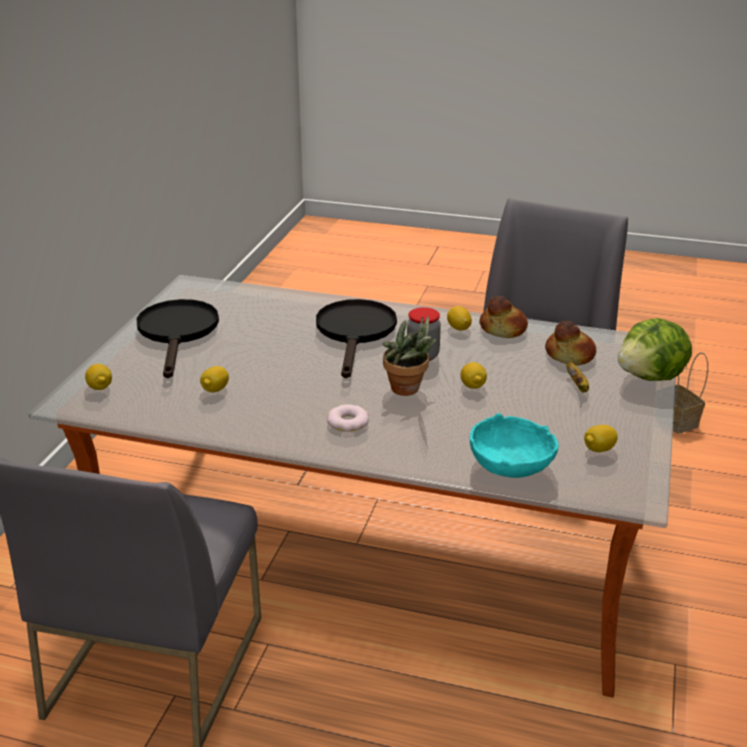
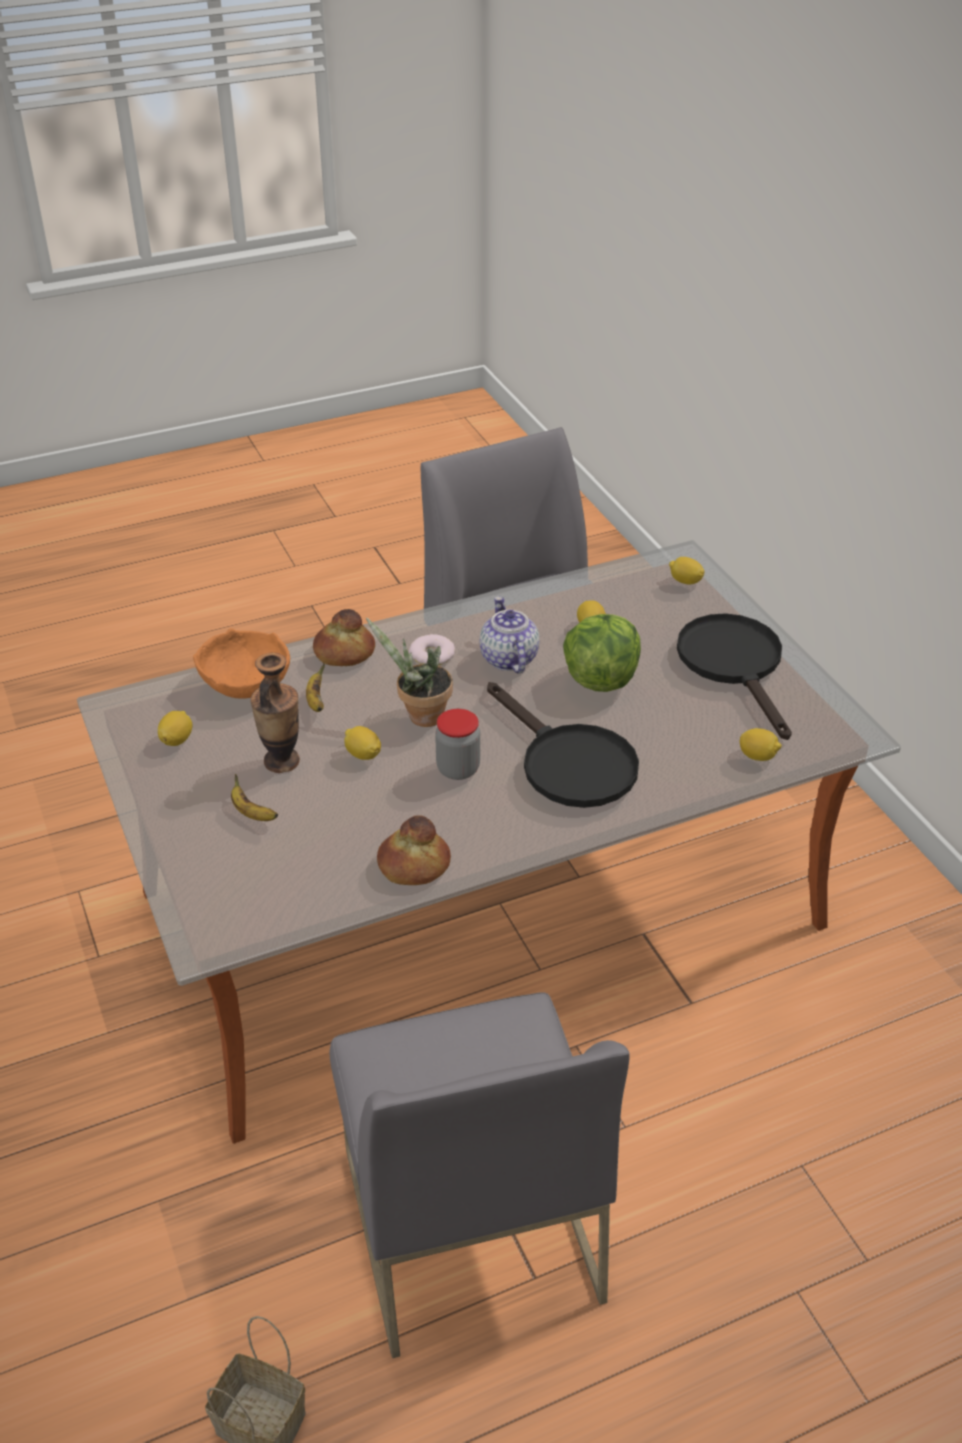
camera: 140 degrees right, 10 degrees up
(178, 333) = (735, 665): black frying pan -> black frying pan turned 150 degrees counterclockwise
(301, 396) = (507, 658): none -> teapot
(458, 328) = (467, 836): lemon -> lemon (758, 756)
(469, 430) = (316, 701): none -> banana
(511, 465) = (246, 684): turquoise bowl -> orange bowl
(531, 404) = (282, 761): none -> vase
(570, 355) = (295, 861): bread -> bread (344, 653)
(651, 377) = (175, 873): lettuce -> lettuce (600, 678)

